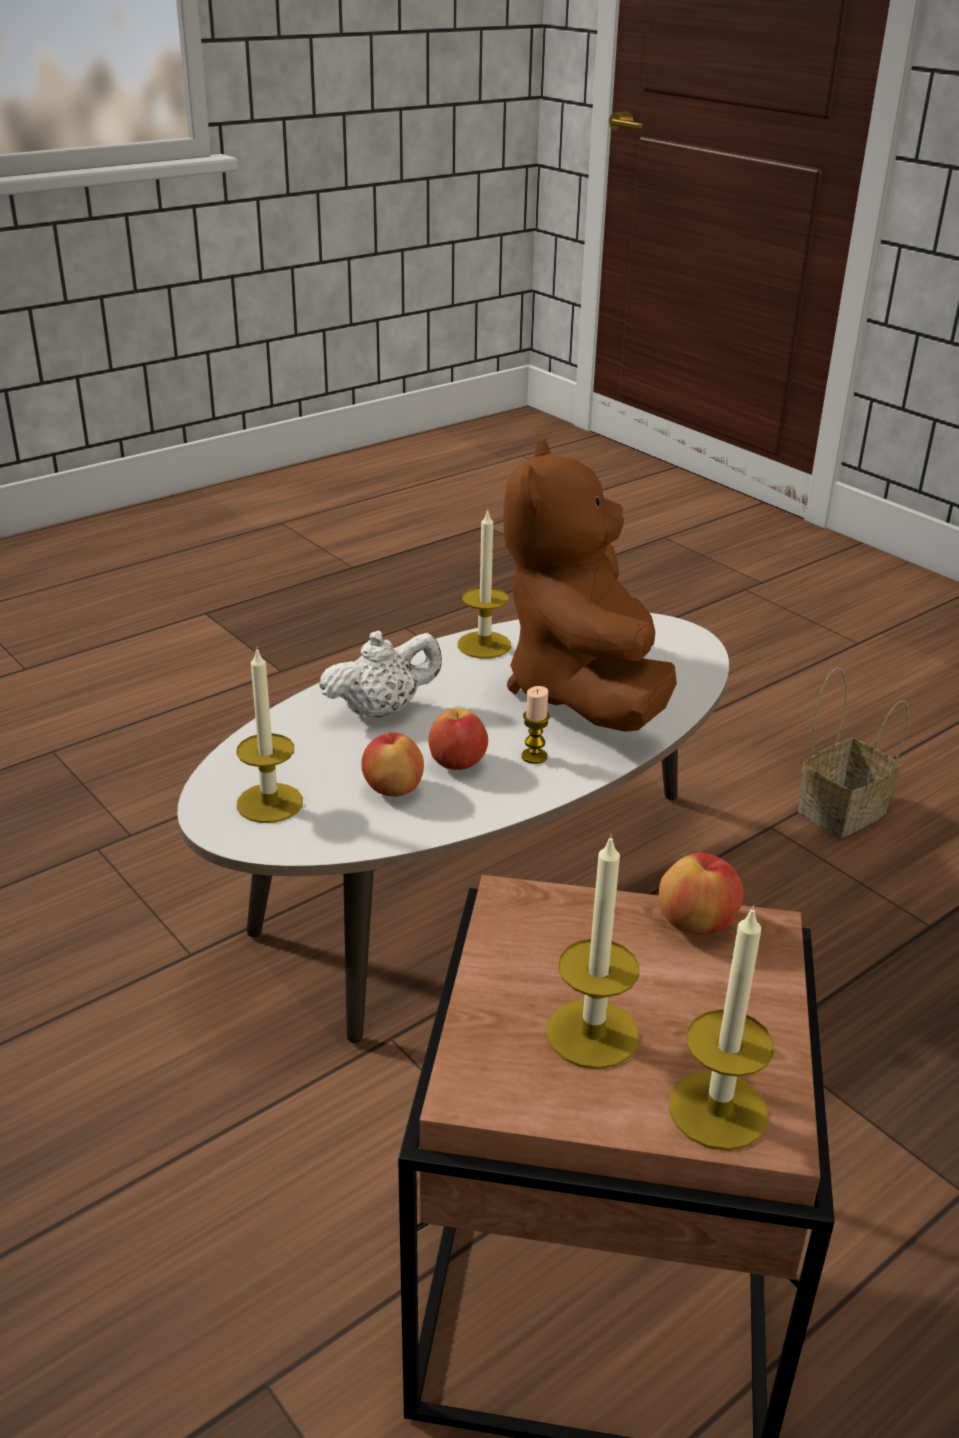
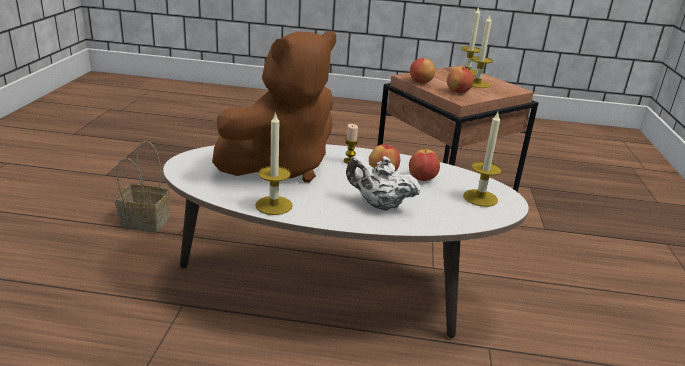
camera: 135 degrees left, 5 degrees down
(566, 938) = (458, 92): none -> apple

